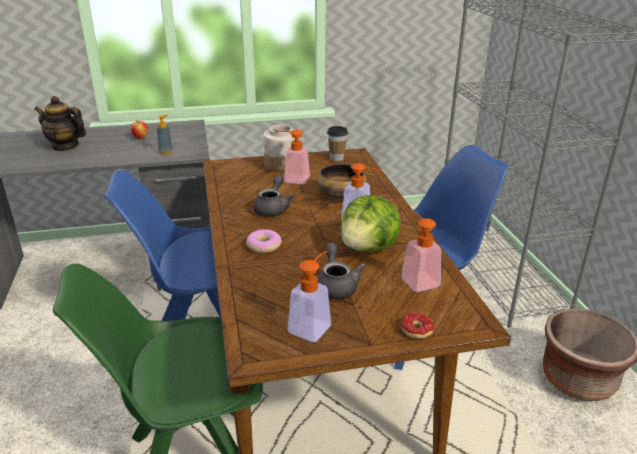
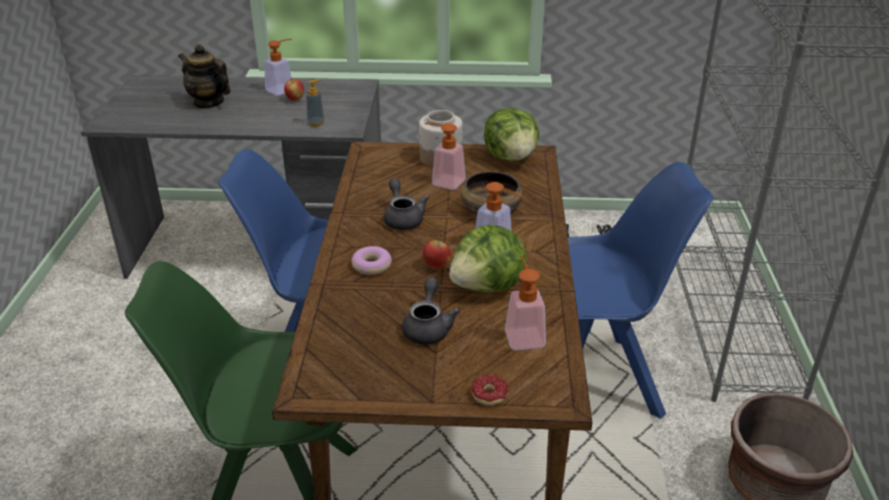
camera: 15 degrees right, 5 degrees up
(273, 208) = (403, 218): grey teapot -> grey teapot turned 45 degrees counterclockwise
(313, 325) = (381, 369): soap dispenser -> soap dispenser (283, 89)
(319, 239) = (436, 267): none -> apple
(337, 158) = (511, 157): cup -> lettuce

